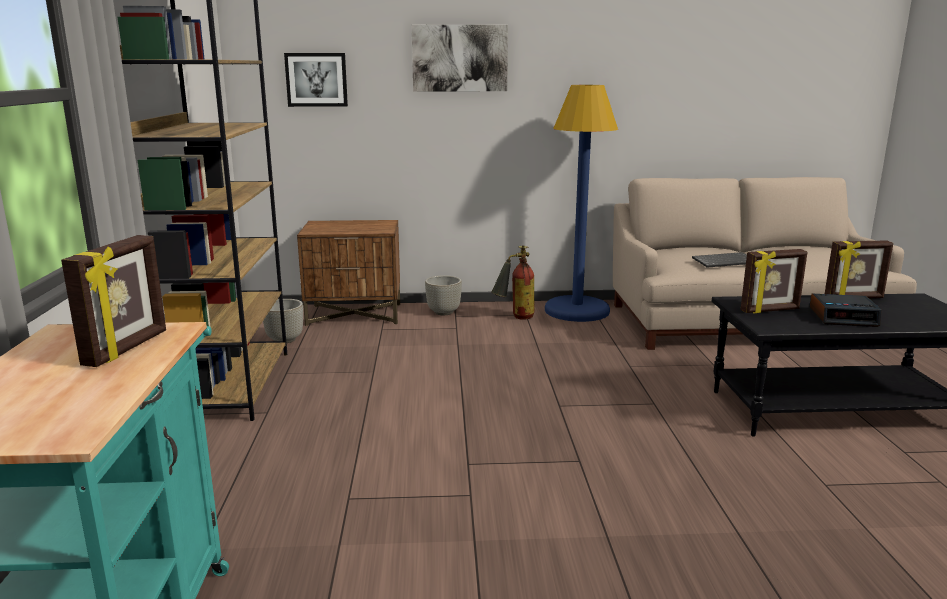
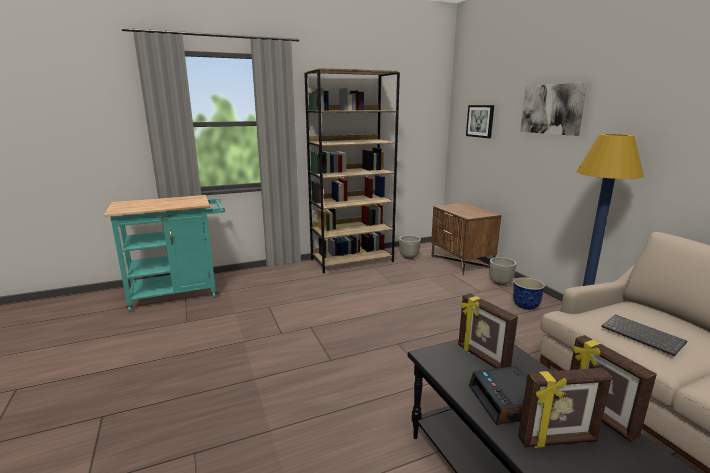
camera: 70 degrees right, 0 degrees up
(127, 348) = (181, 203): picture frame -> picture frame (558, 441)
(515, 317) = (526, 306): fire extinguisher -> planter

